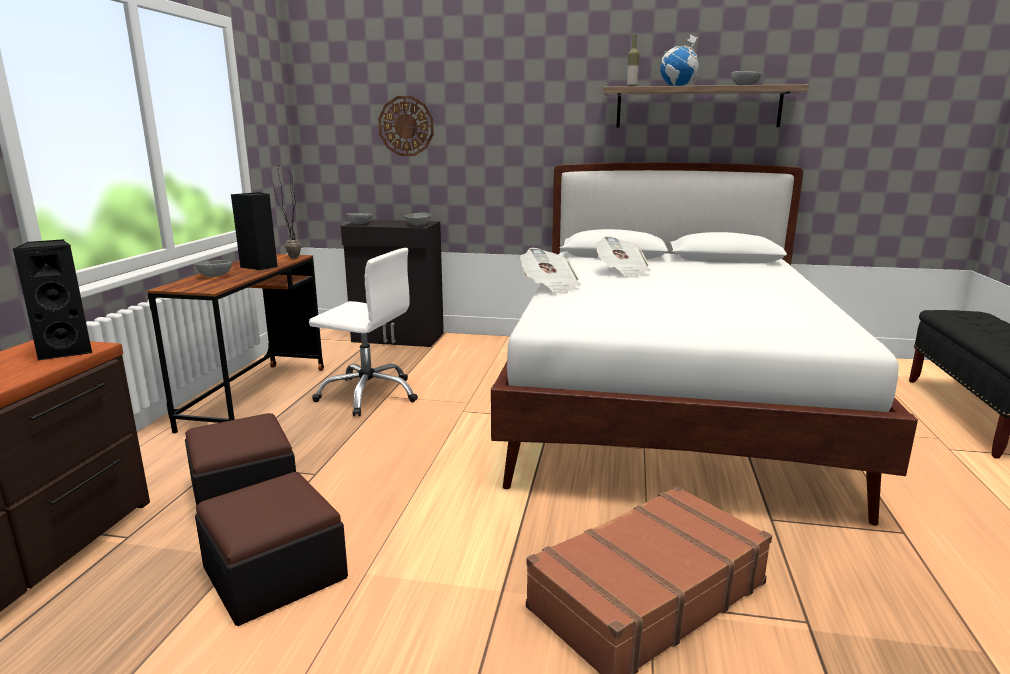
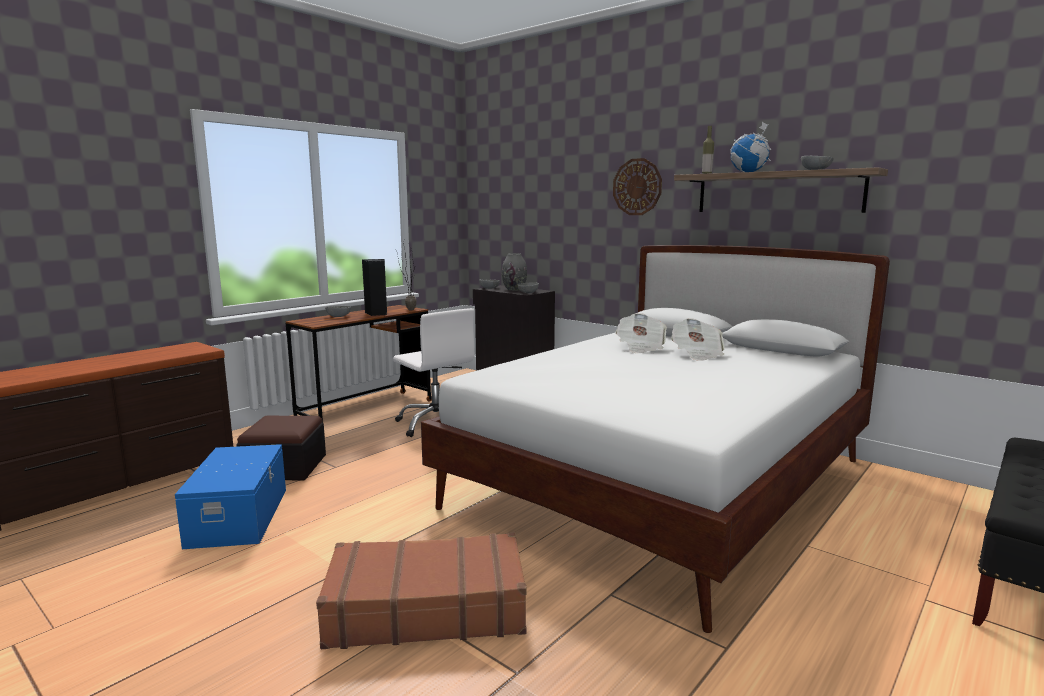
camera: 30 degrees right, 5 degrees down
(67, 351) = (193, 350): black speaker -> none
(275, 573) = (240, 516): ottoman -> blue storage box
(392, 223) = (514, 289): none -> grey vase
(406, 126) = (535, 210): wall clock -> wall clock (637, 187)
(550, 287) = (547, 351): newspaper -> newspaper (697, 354)

